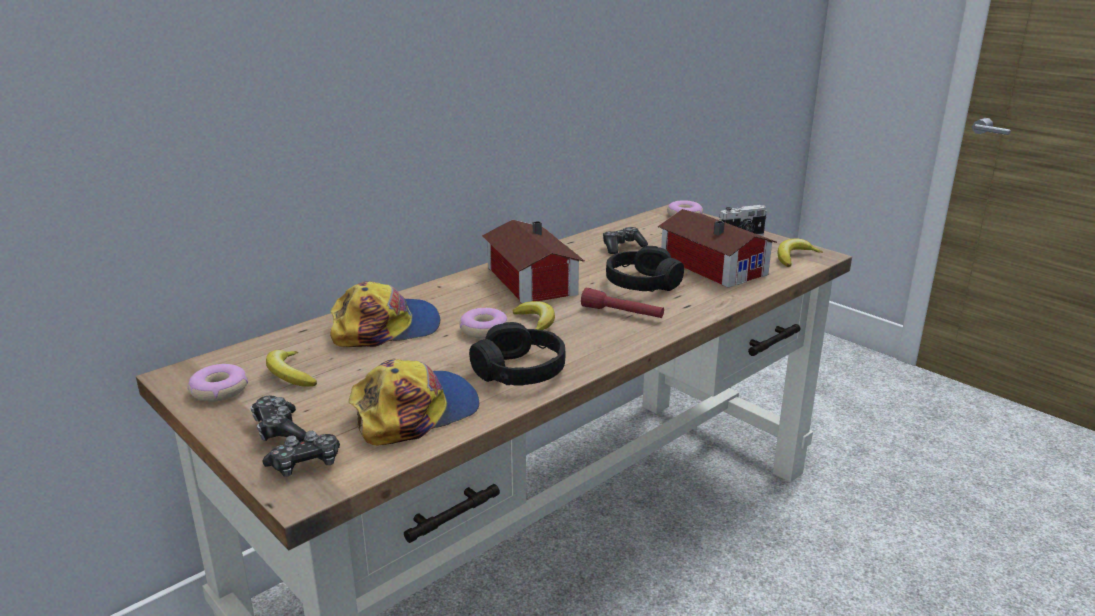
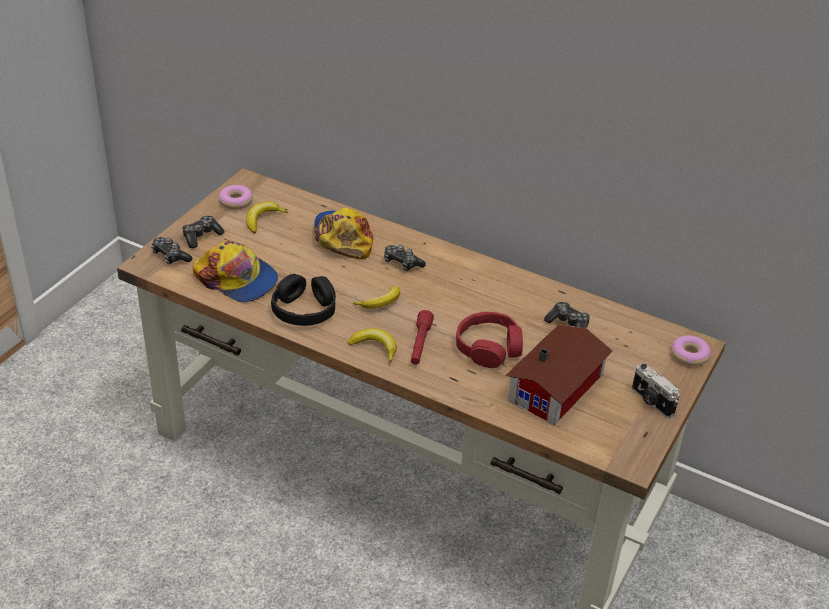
camera: 70 degrees right, 15 degrees up
(386, 327) = (343, 237): cap -> cap turned 150 degrees counterclockwise
(468, 302) = (402, 263): none -> game controller
(484, 330) = (358, 281): donut -> none
(530, 282) = (457, 285): toy house -> none
(642, 283) = (489, 347): black headphones -> red headphones
(794, 257) = (613, 443): banana -> banana (375, 348)

